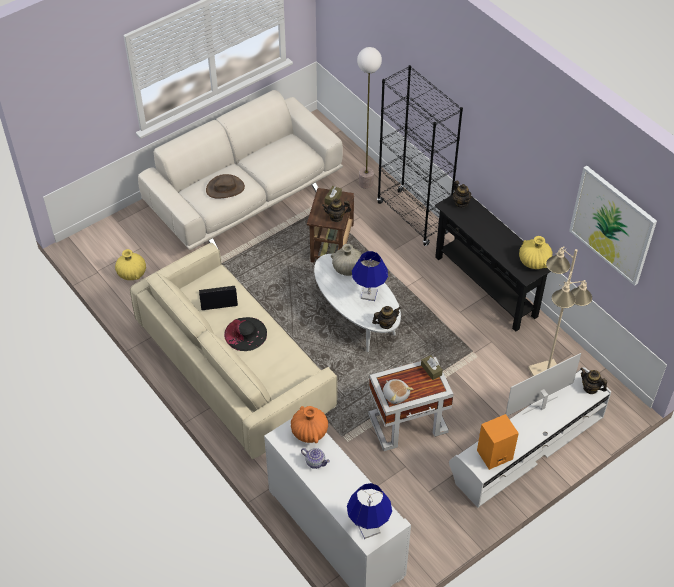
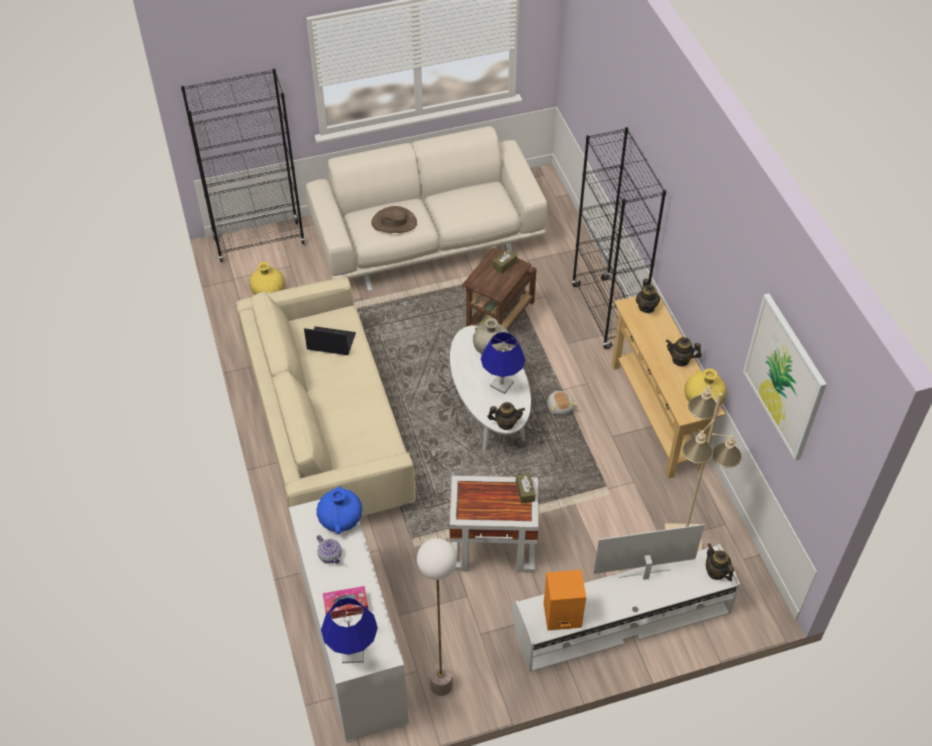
camera: 20 degrees right, 0 degrees up
(104, 234) = (259, 241): none -> black bookcase
(245, 334) = (342, 389): black hat -> none
(309, 431) = (340, 519): orange vase -> blue vase
(336, 217) = (499, 286): teapot -> teapot (680, 360)
(346, 496) = (346, 606): none -> tissue box
(366, 183) = (569, 260): floor lamp -> floor lamp (441, 685)
(396, 394) = (471, 507): plush toy -> plush toy (560, 407)
(486, 286) = (656, 415): black console table -> beige console table

